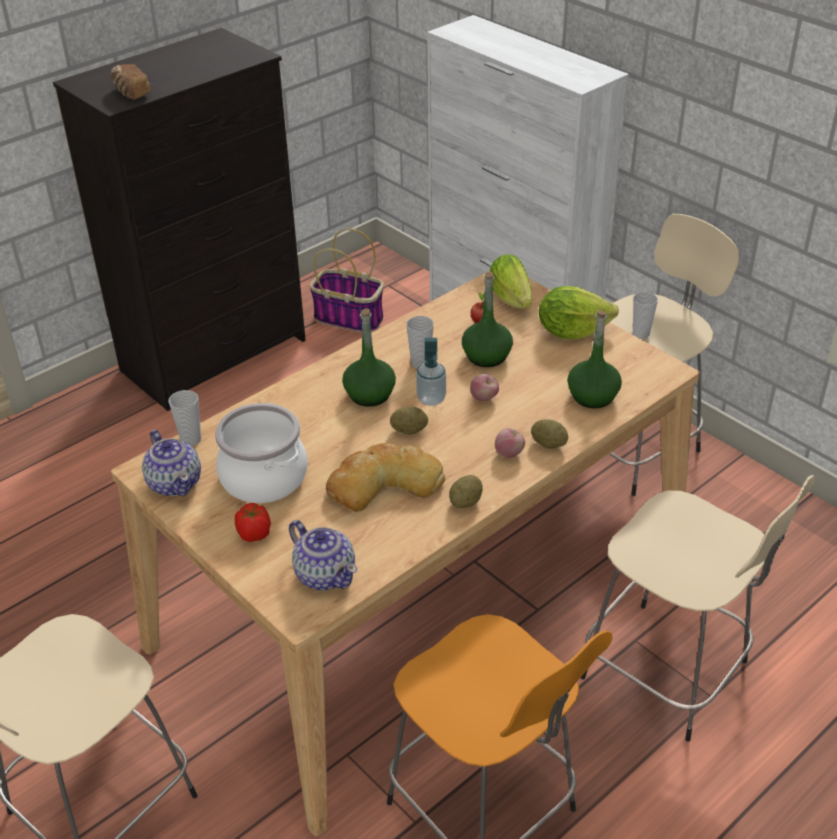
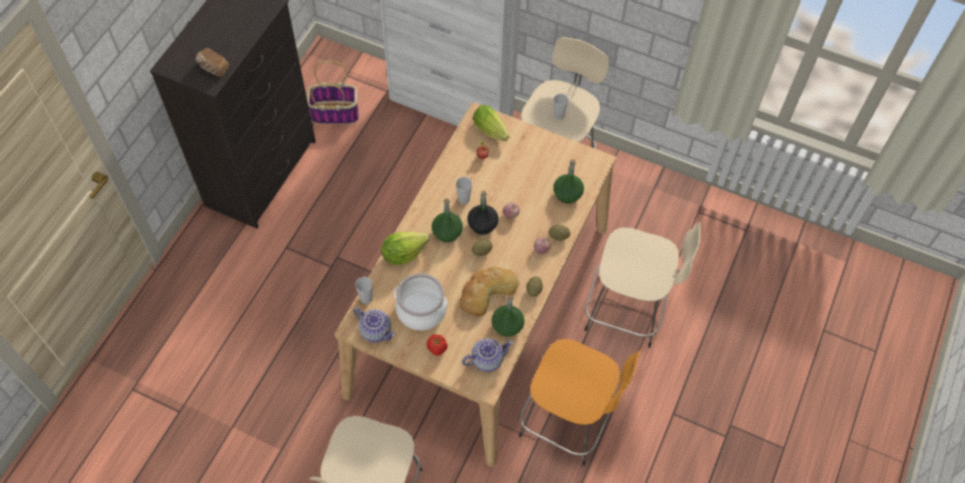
camera: 25 degrees left, 20 degrees up
(325, 574) = (486, 360): teapot -> teapot turned 45 degrees counterclockwise
(431, 399) = (482, 224): soap dispenser -> black bottle
(486, 356) = (498, 182): green bottle -> green bottle (507, 326)
(572, 331) = (536, 147): lettuce -> lettuce (403, 254)

